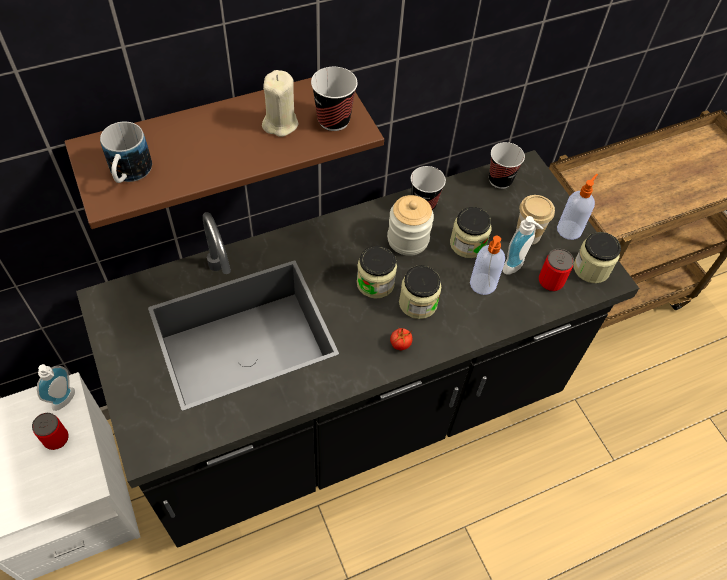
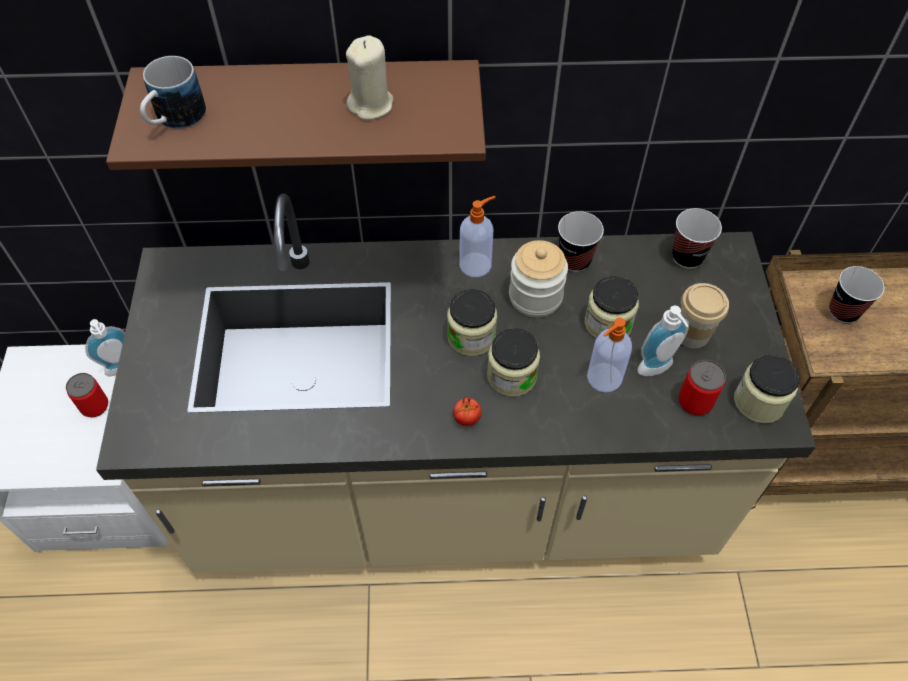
camera: 25 degrees right, 0 degrees up
(333, 120) = (435, 116): cup -> cup (843, 311)
(354, 414) = (453, 494): black counter -> beige counter
(569, 229) = (752, 343): soap dispenser -> soap dispenser (476, 264)

